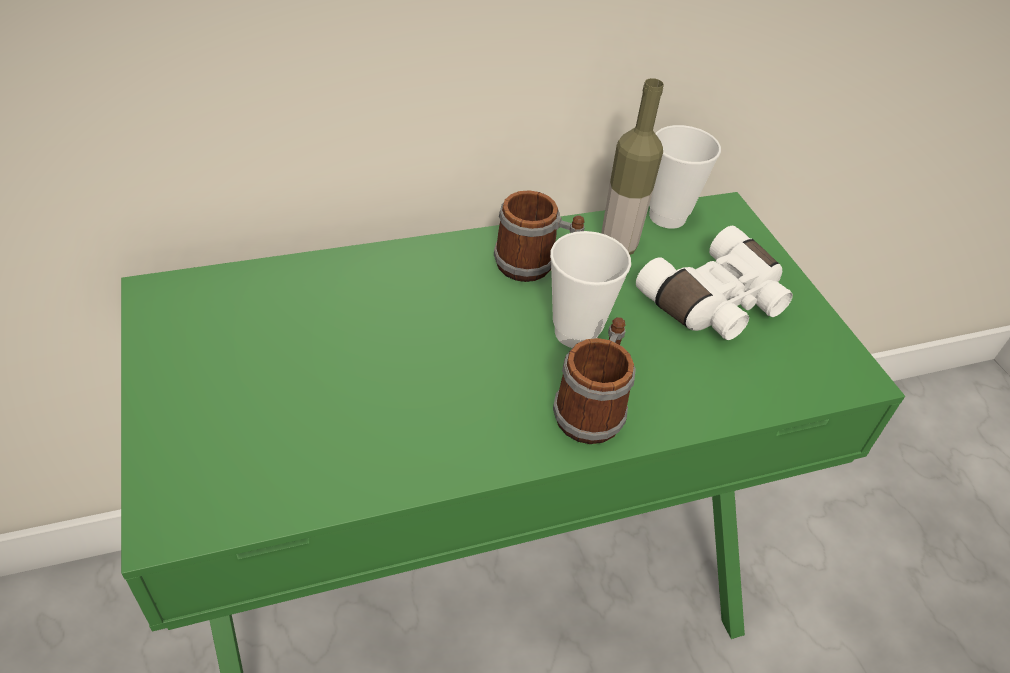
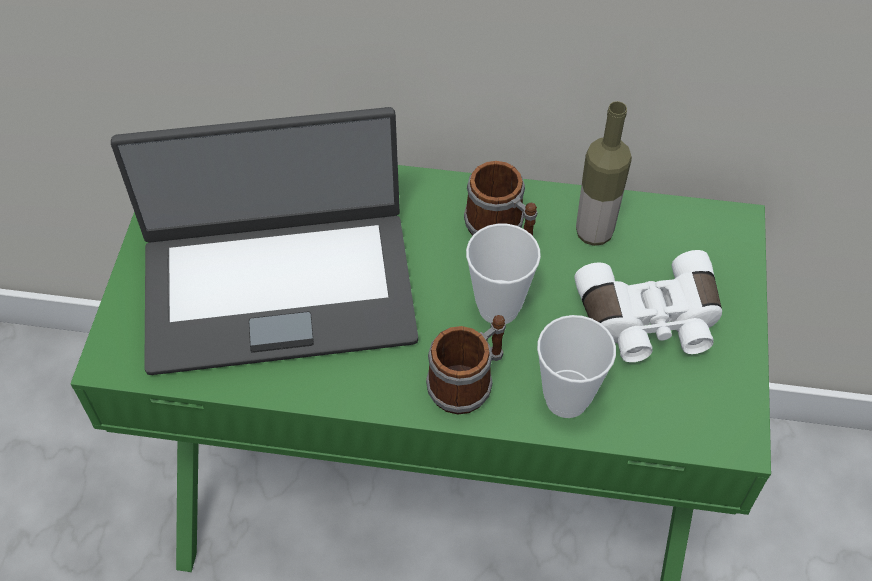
camera: 30 degrees right, 10 degrees up
(338, 383) = (278, 288): none -> laptop
(667, 217) = (667, 213): cup -> cup (566, 399)

